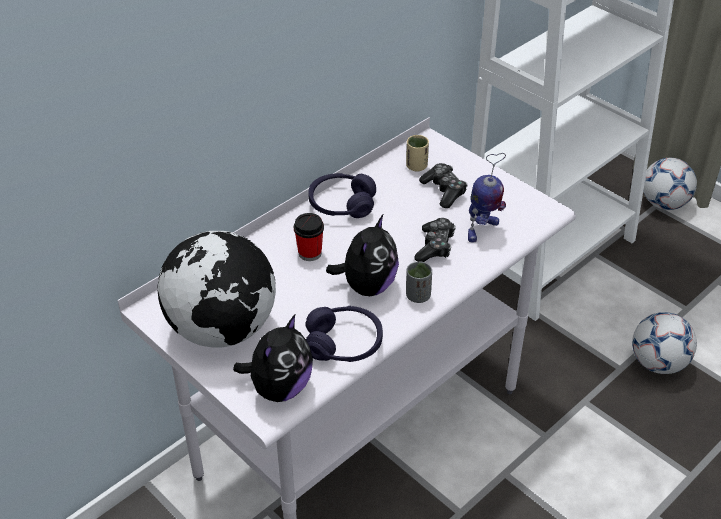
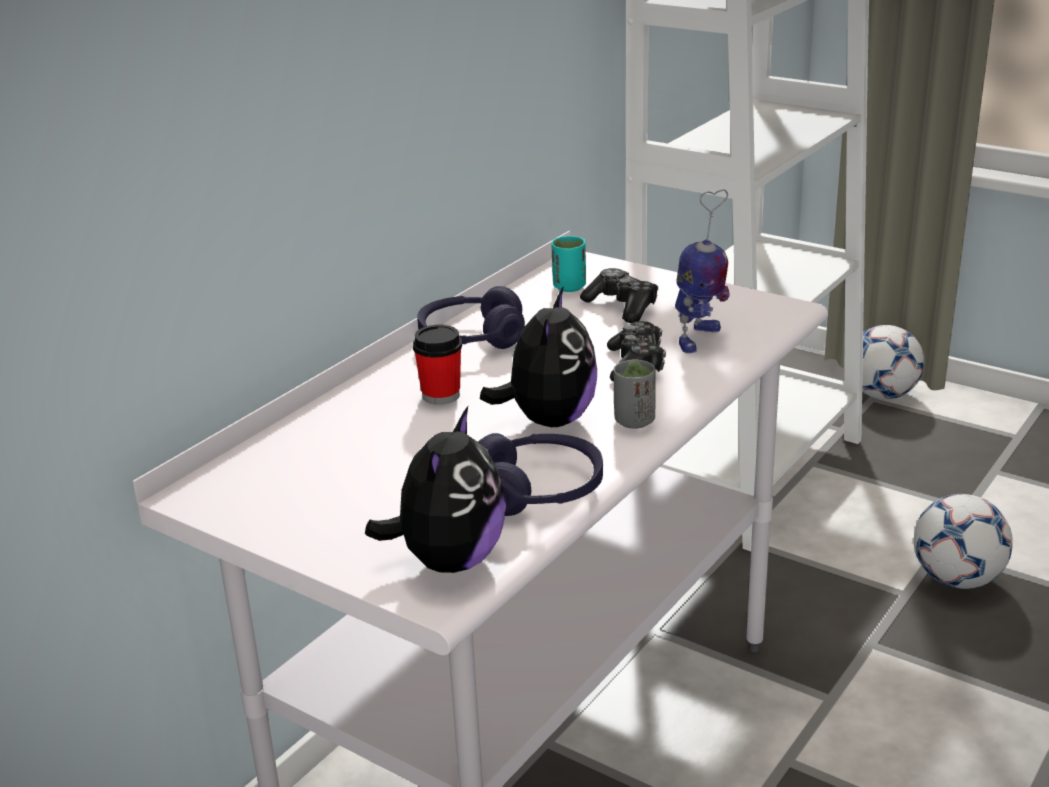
camera: 10 degrees left, 15 degrees down
(223, 329) = (326, 501): globe -> none
(416, 166) = (569, 287): beige cup -> turquoise cup

